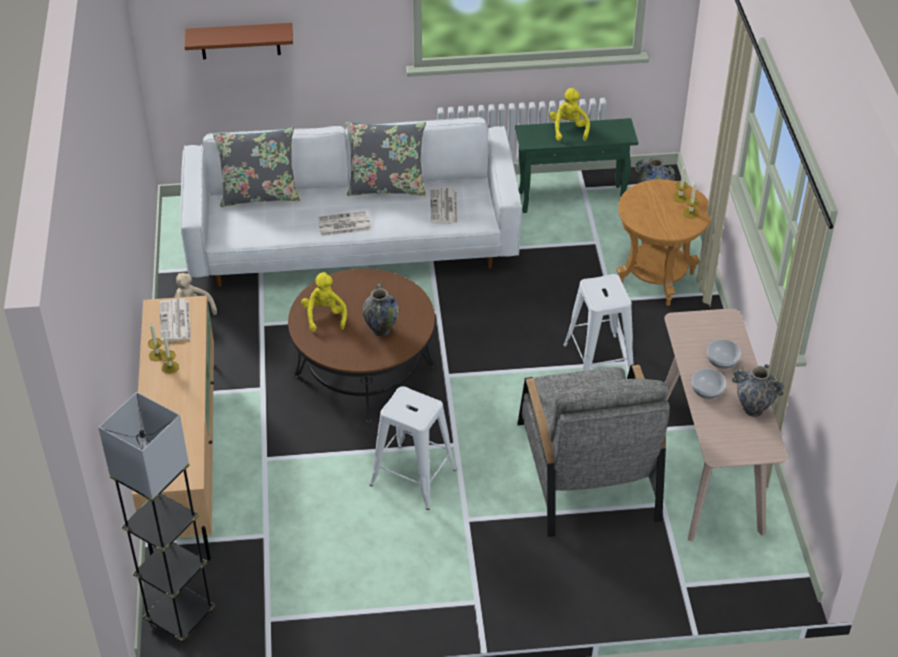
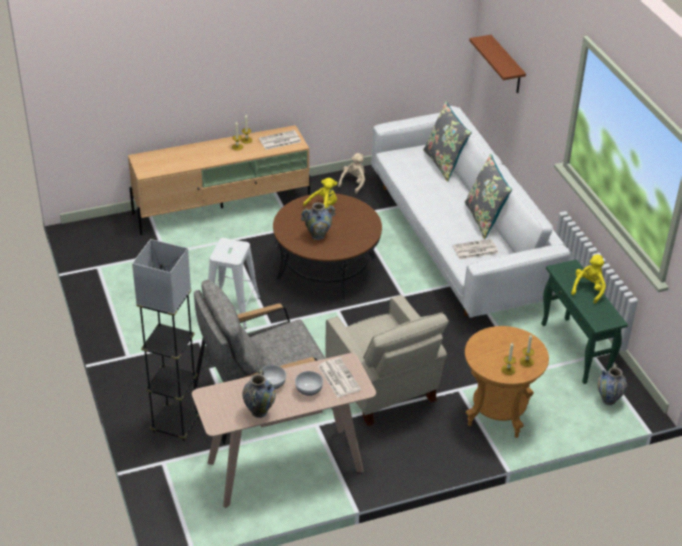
camera: 75 degrees right, 5 degrees down
(180, 616) = (94, 232): grey floor lamp -> grey floor lamp (175, 425)
(343, 224) = (430, 205): newspaper -> newspaper (338, 377)
(568, 129) = (588, 289): yellow plush toy -> yellow plush toy turned 45 degrees counterclockwise
(598, 361) = (383, 389): white stool -> beige armchair

